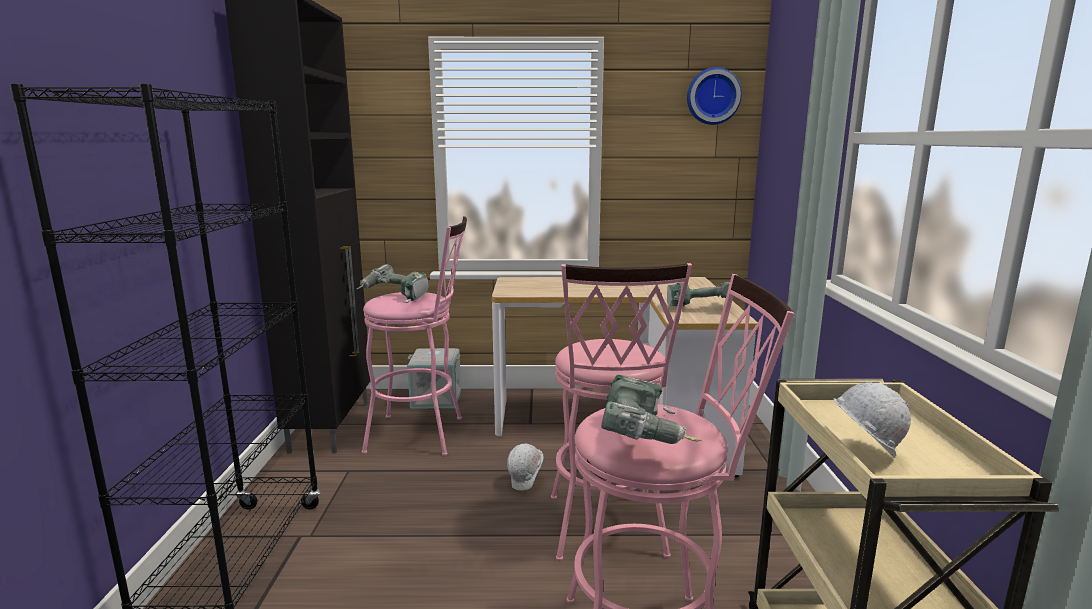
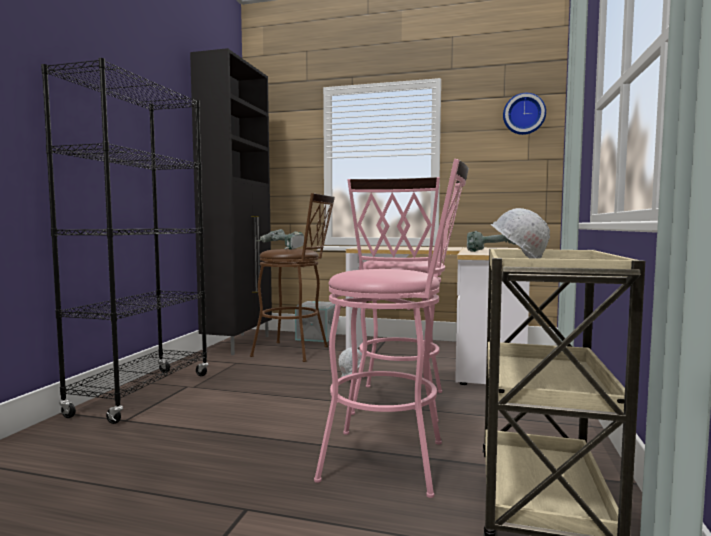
camera: 15 degrees right, 10 degrees down
(424, 435) = (296, 352): pink stool -> brown stool
(644, 436) = (373, 272): power drill -> none

